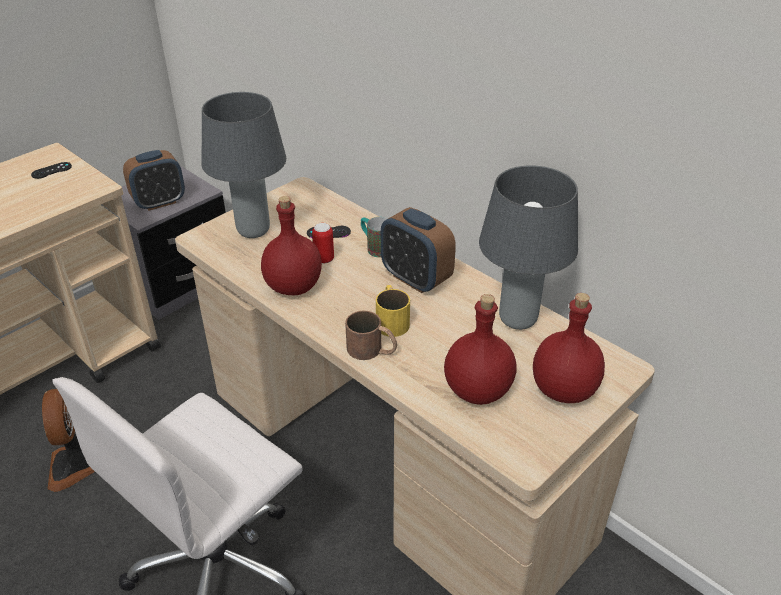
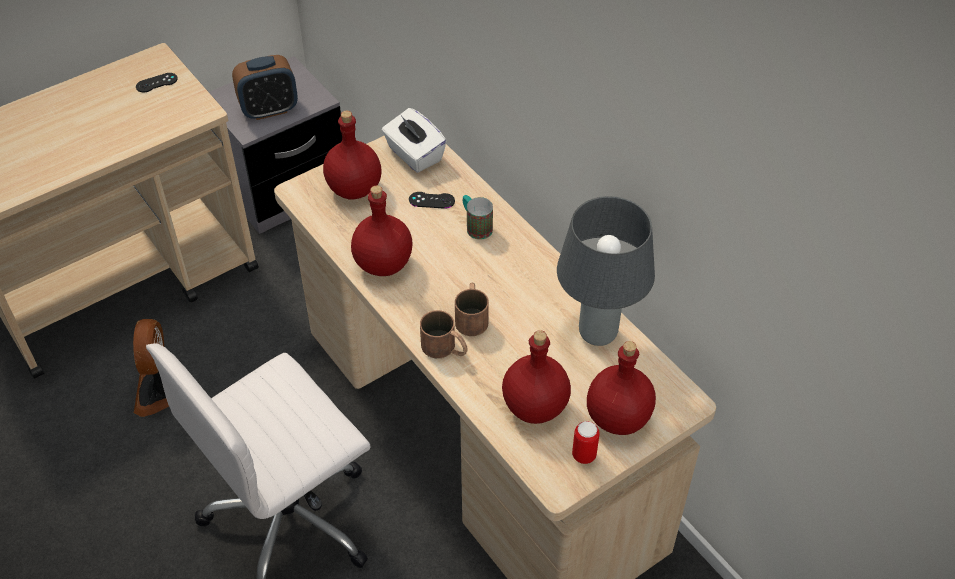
camera: 10 degrees right, 10 degrees up
(253, 231) = (354, 189): grey table lamp -> red bottle
(304, 201) = (414, 155): none -> white tissue box
(324, 259) = (420, 234): can -> can (584, 455)
(391, 319) = (472, 316): yellow mug -> brown mug
(416, 279) = (508, 271): alarm clock -> none

